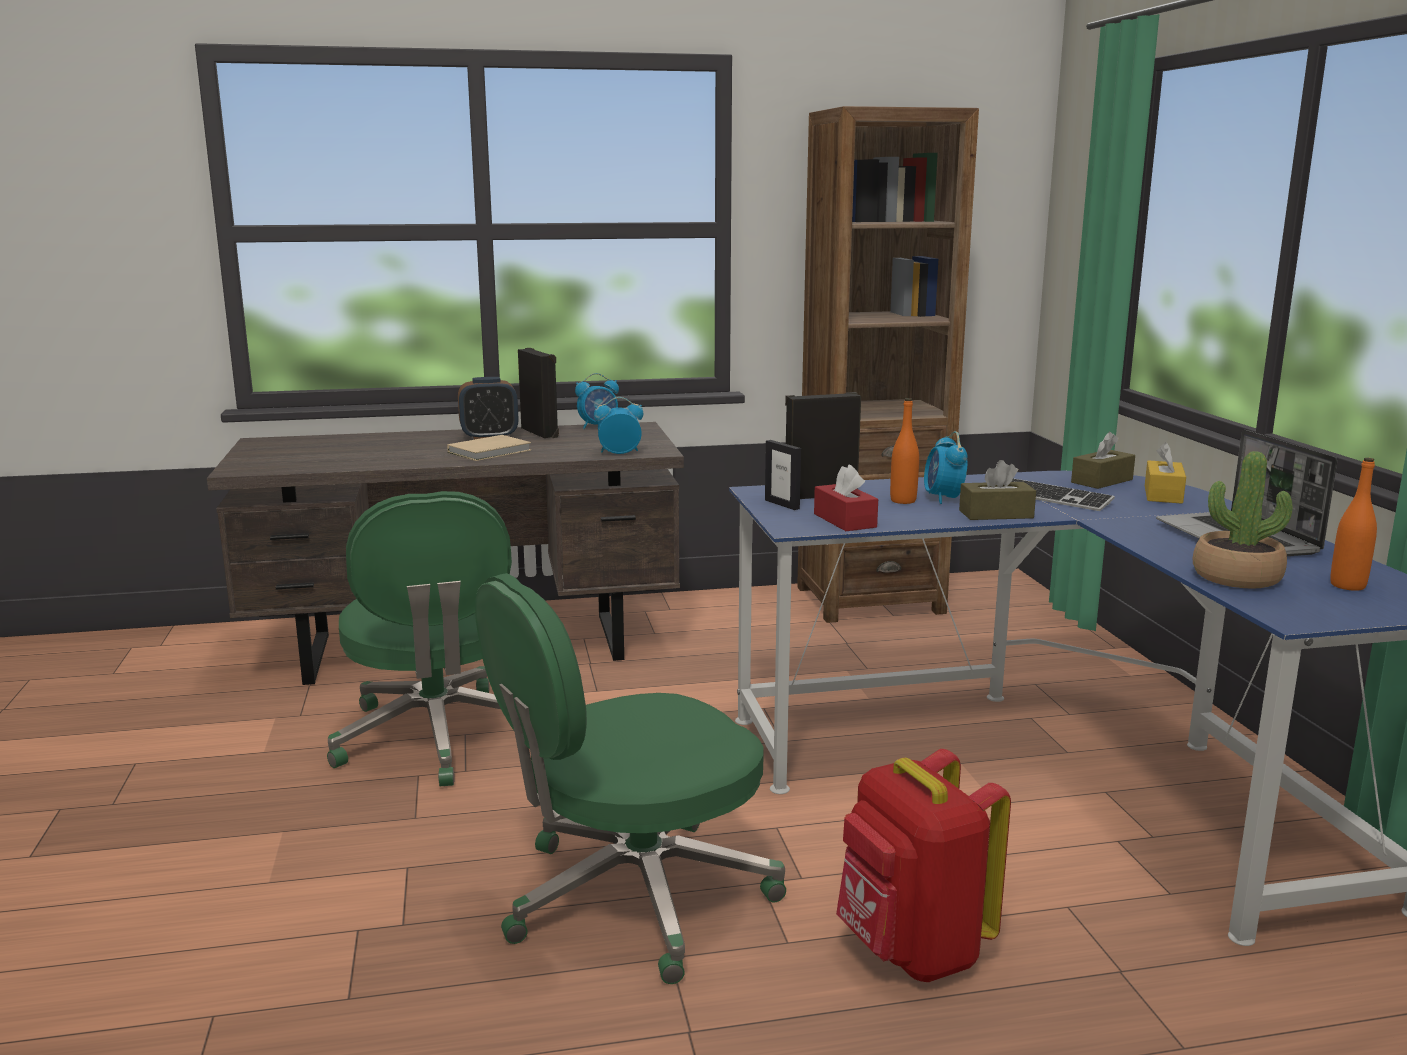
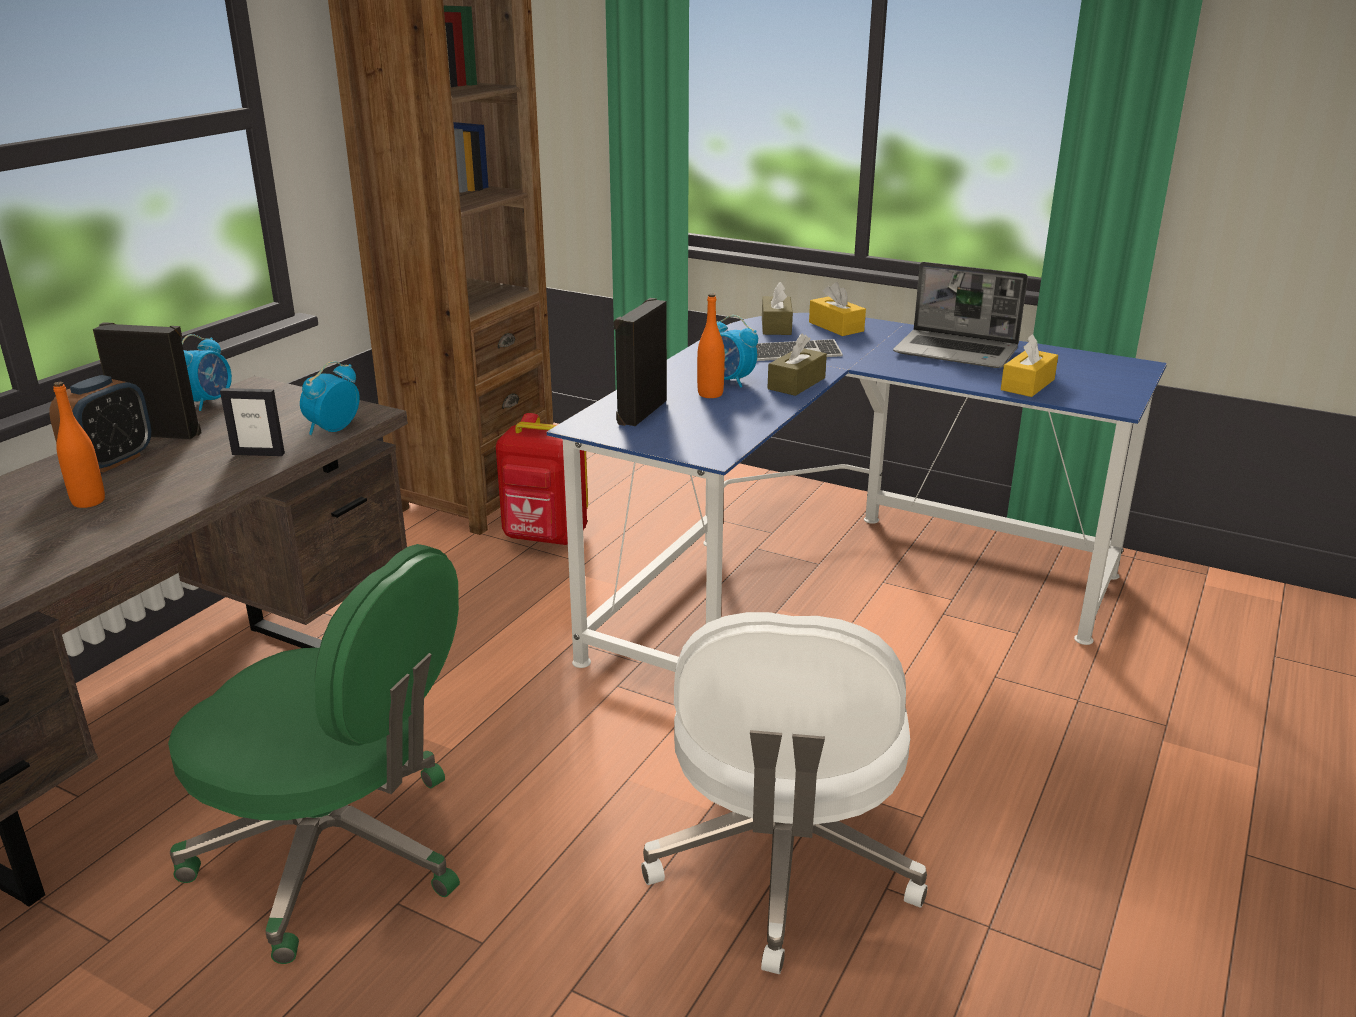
camera: 50 degrees left, 10 degrees up
(492, 451) = (175, 479): beige book -> none
(633, 897) = (782, 865): green office chair -> white office chair
(782, 504) = (640, 433): picture frame -> picture frame (258, 454)
(844, 520) = (725, 431): red tissue box -> none
(911, 951) = (986, 767): red backpack -> red backpack (545, 538)
(1236, 577) = (1027, 385): potted plant -> yellow tissue box
(1347, 585) = (1077, 369): orange bottle -> orange bottle (88, 501)

